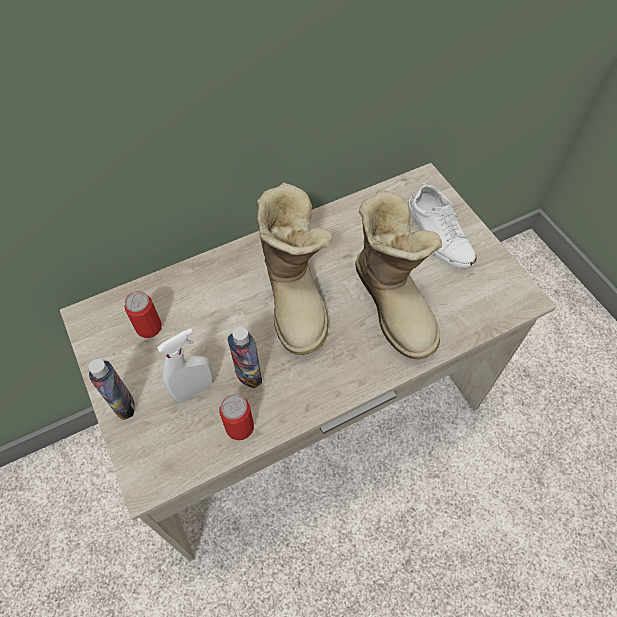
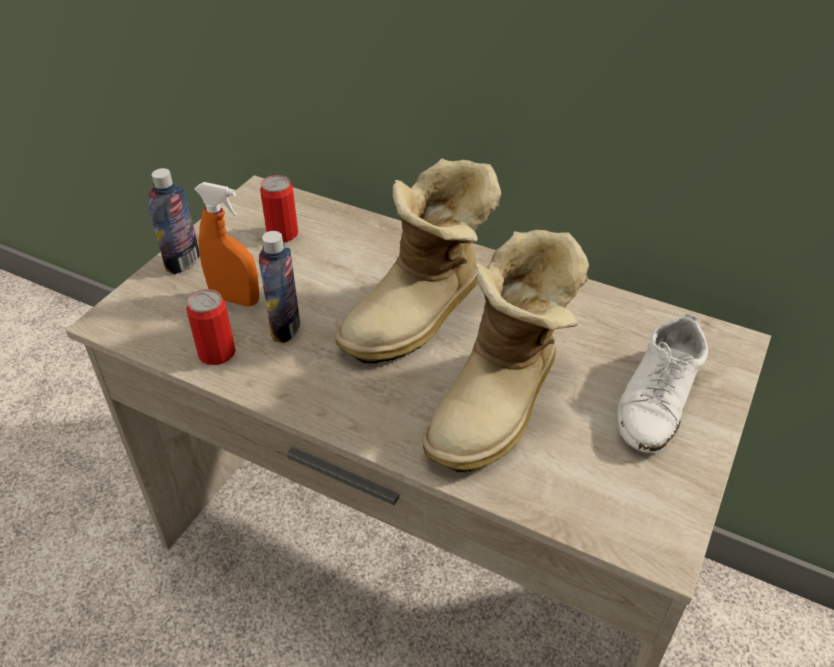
camera: 55 degrees right, 15 degrees down
(194, 390) = (235, 299): white spray bottle -> orange spray bottle

